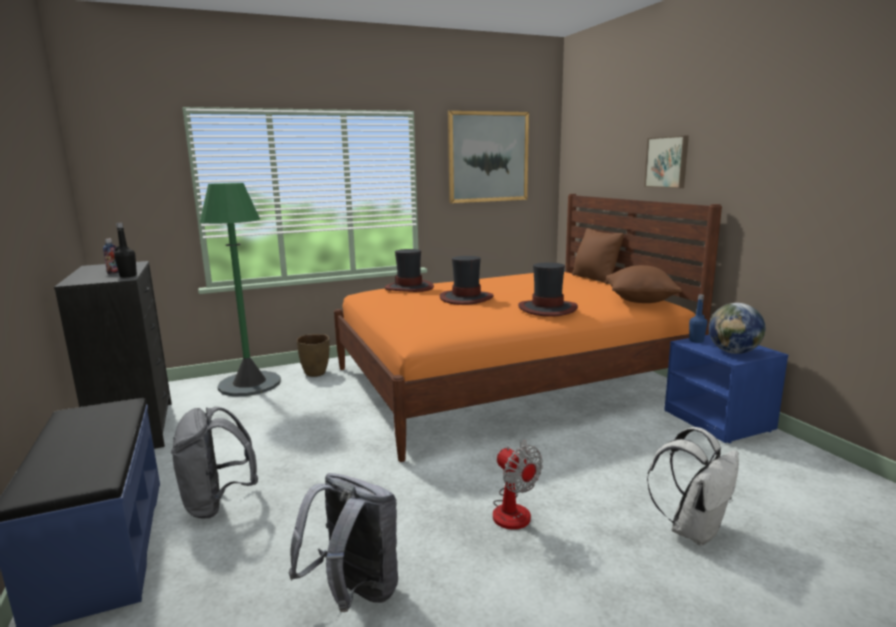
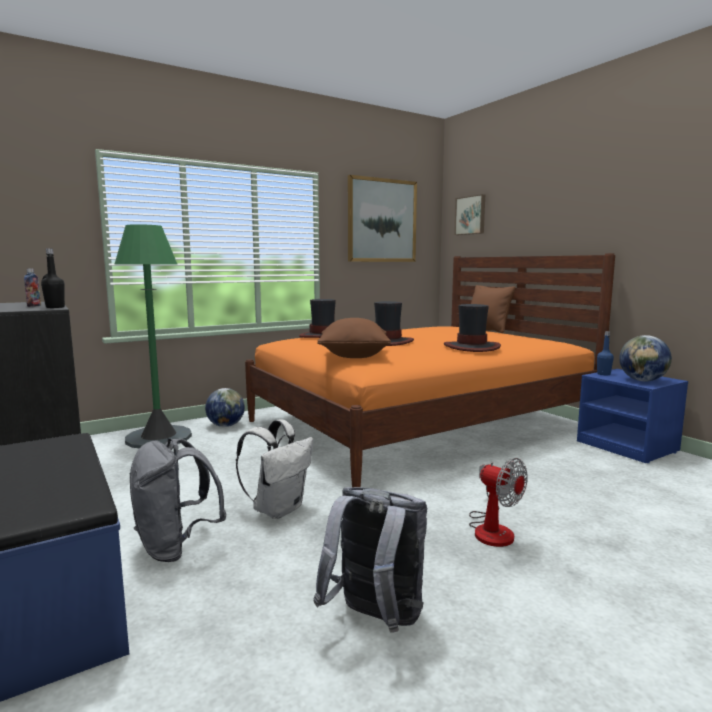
camera: 10 degrees left, 5 degrees down
(316, 373) = (226, 425): brown vase -> globe
(640, 300) = (545, 342): brown pillow -> brown pillow (354, 356)
(667, 162) = (556, 221): picture -> picture (471, 215)
(693, 529) = (665, 533): white backpack -> white backpack (278, 509)

